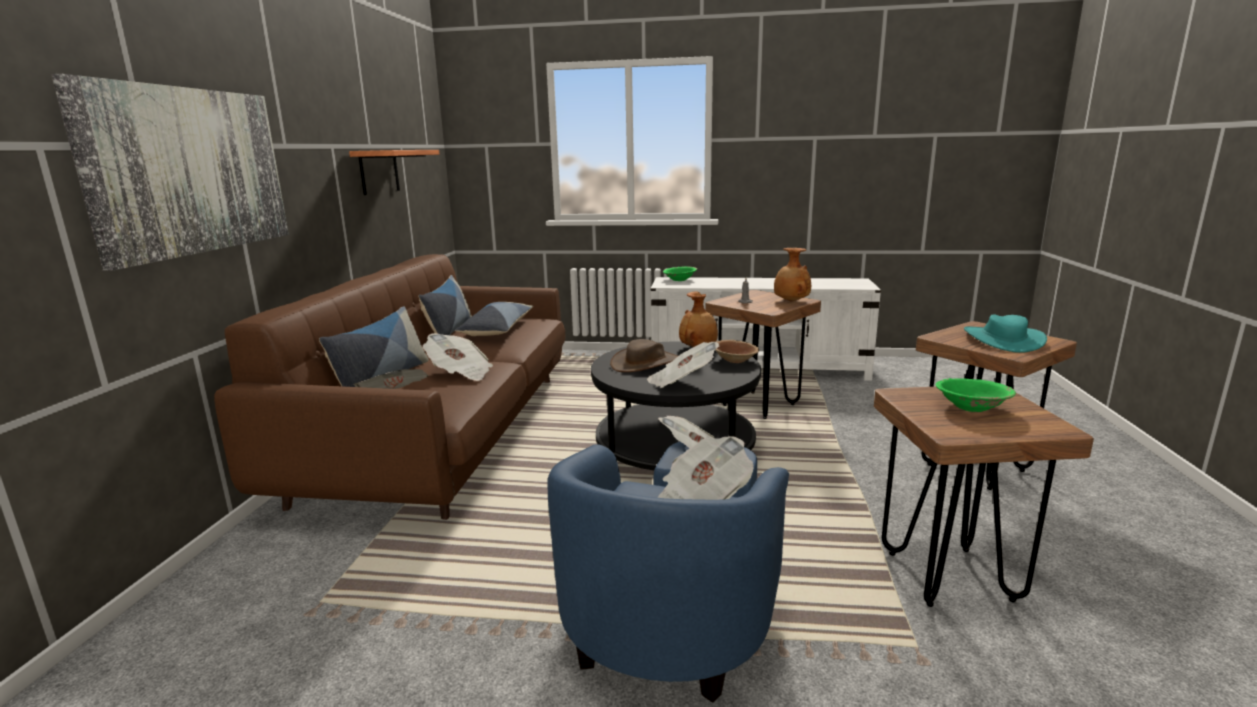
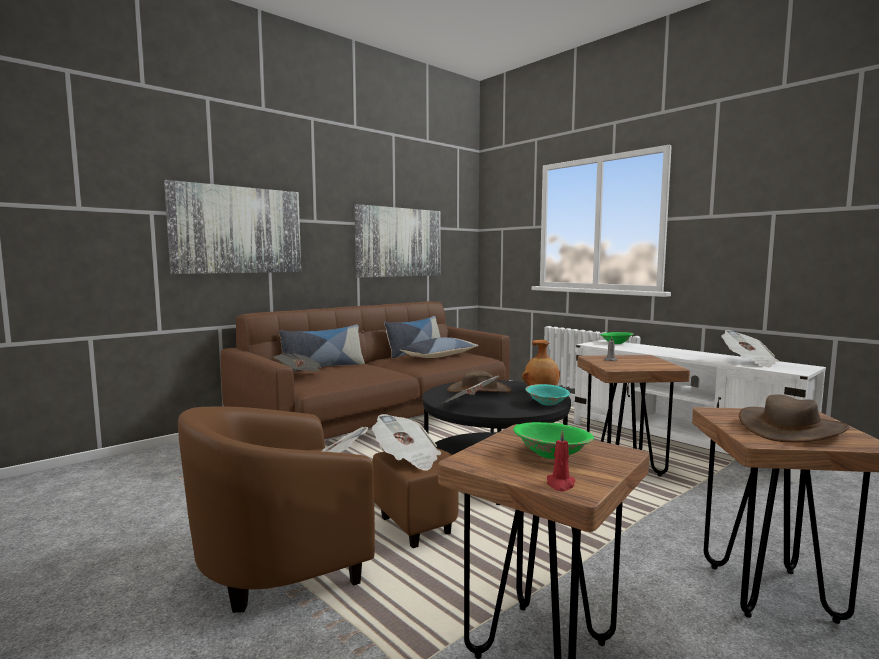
camera: 40 degrees right, 10 degrees down
(379, 171) = (399, 242): shelf -> picture
(460, 373) = (362, 372): newspaper -> newspaper (748, 362)
(676, 604) = (317, 555): blue armchair -> brown armchair
(734, 360) = (547, 403): brown bowl -> turquoise bowl
(790, 301) = (655, 366): brown vase -> none
(1003, 340) = (791, 429): turquoise hat -> brown hat
(1041, 429) = (560, 484): none -> red candle

